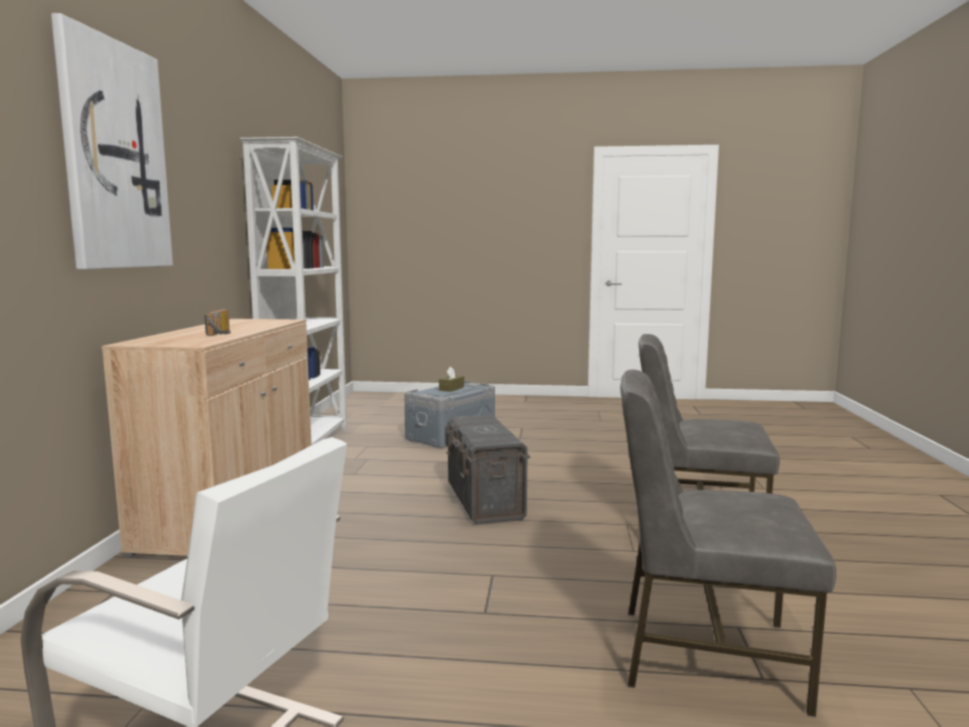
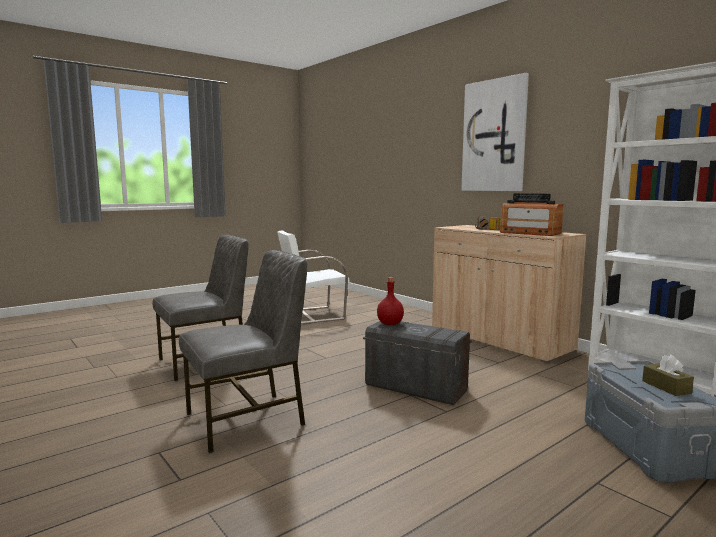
camera: 135 degrees right, 0 degrees up
(260, 324) = (529, 233): none -> radio
(491, 439) = (389, 323): none -> red bottle

